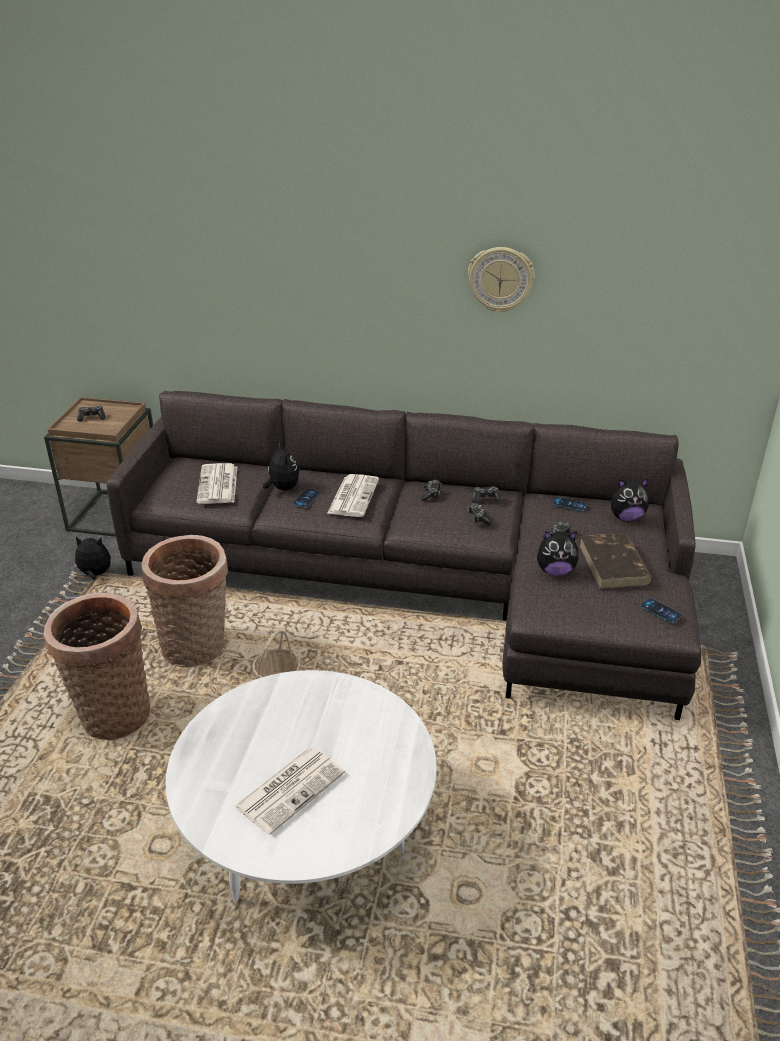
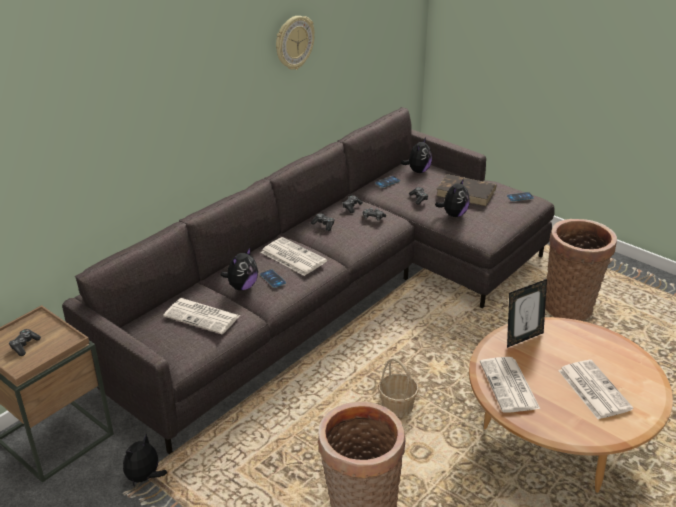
camera: 60 degrees left, 0 degrees up
(197, 647) = (314, 437): basket -> basket (570, 306)
(252, 714) = (510, 386): none -> newspaper
(282, 488) = (242, 286): plush toy -> plush toy turned 120 degrees clockwise
(308, 837) = (556, 439): white coffee table -> brown coffee table
(352, 701) = (523, 338): none -> picture frame

